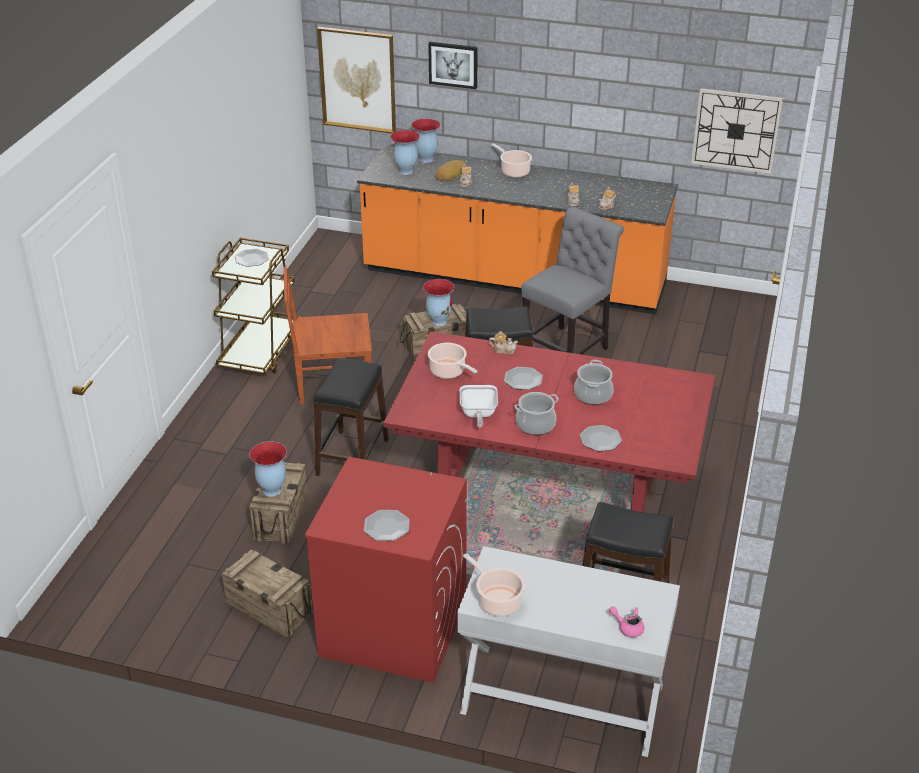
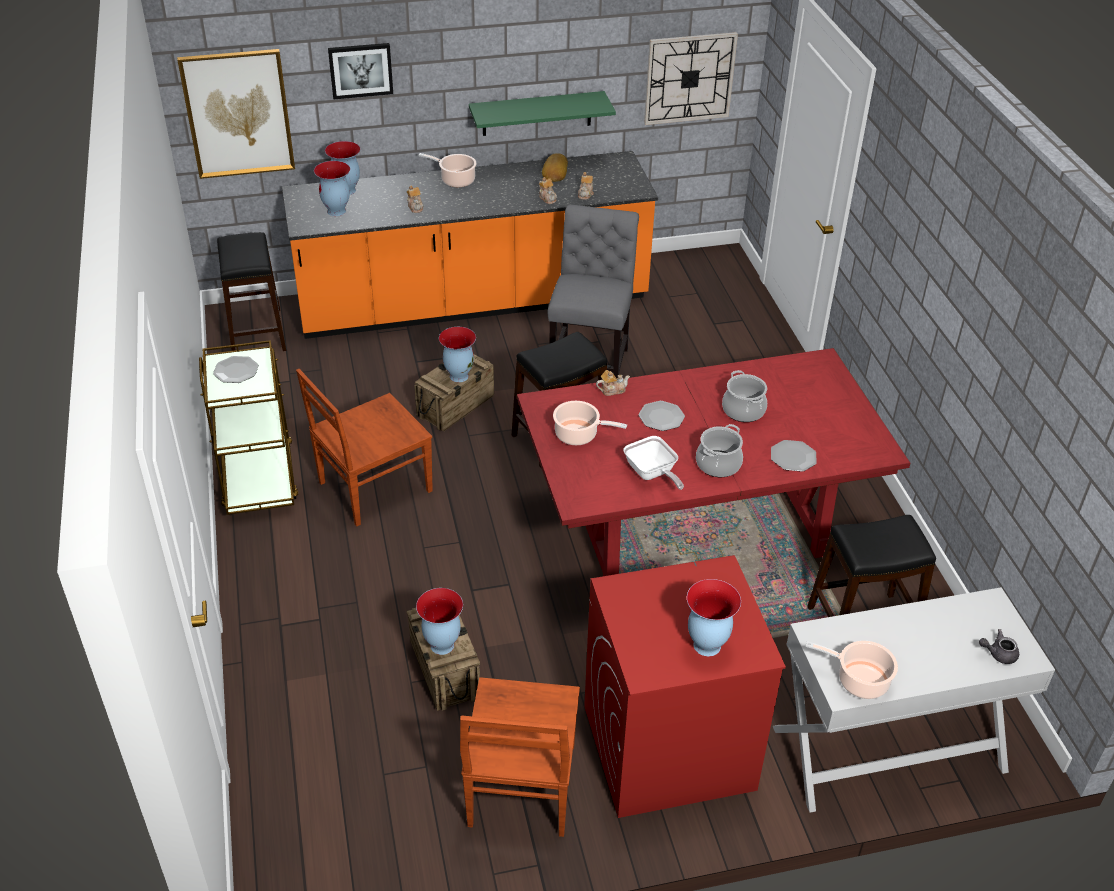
camera: 30 degrees left, 5 degrees up
(269, 610) = (521, 788): crate -> brown chair
(352, 457) = (465, 567): black stool -> black stool (256, 333)
(386, 526) = (707, 646): plate -> vase
(450, 174) = (389, 201): bread -> bread (554, 171)
(595, 132) = (537, 113): none -> green shelf
(627, 627) = (998, 653): pink teapot -> grey teapot

